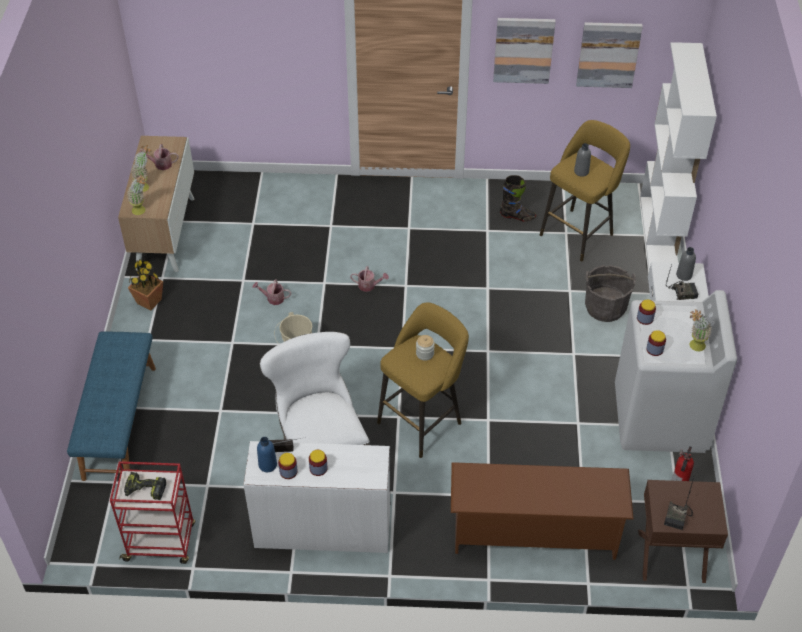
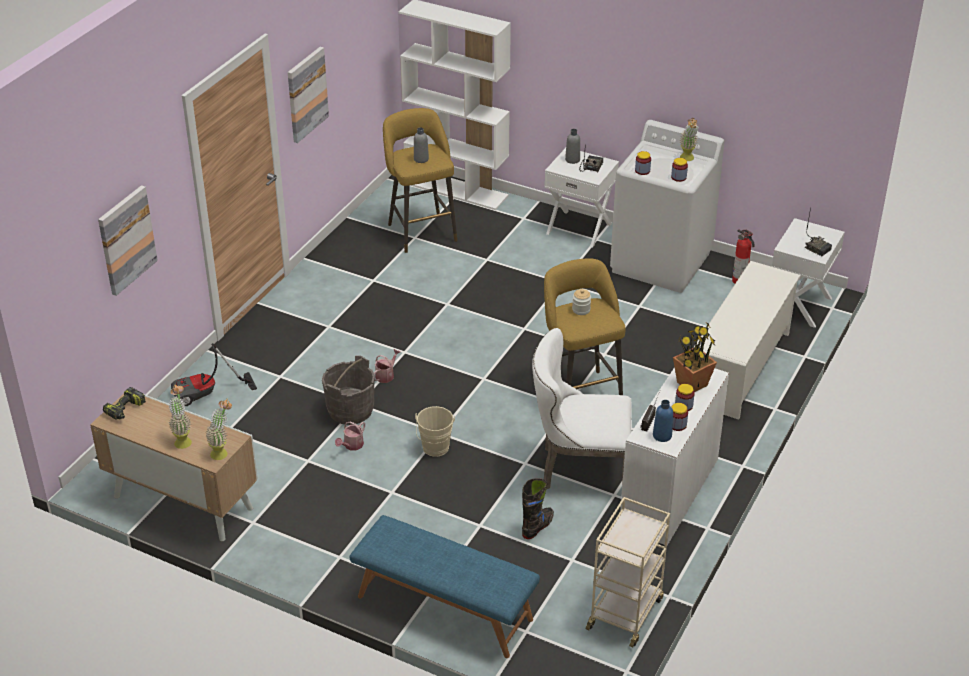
camera: 65 degrees left, 10 degrees down
(145, 490) = (633, 538): power drill -> power drill (125, 410)
(149, 301) = (282, 542): potted plant -> potted plant (691, 384)
(160, 164) = (157, 420): watering can -> none
(161, 542) = (625, 612): red cart -> beige cart
(286, 196) = (207, 395): none -> vacuum cleaner
(517, 216) = (370, 257): black boot -> black boot (537, 527)
(534, 532) = (740, 368): brown shoe rack -> white shoe rack
(605, 307) = (521, 247): grey bucket -> grey bucket (350, 410)
(608, 54) = (353, 58): picture -> picture (126, 240)
(671, 557) = (800, 306): brown nightstand -> white nightstand

